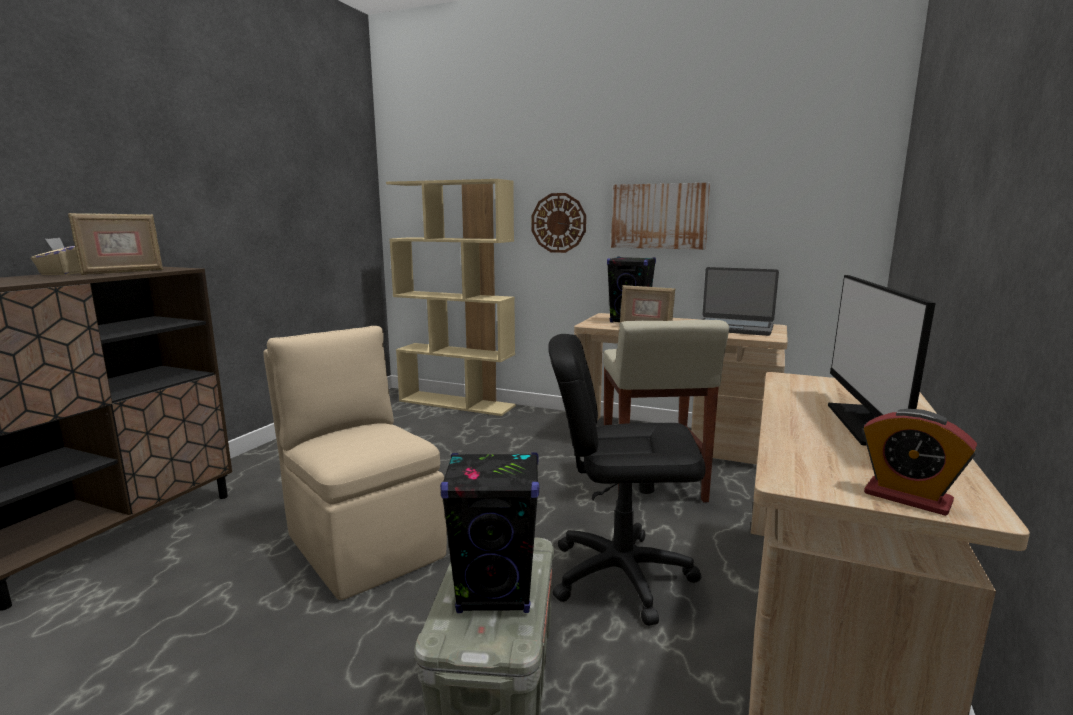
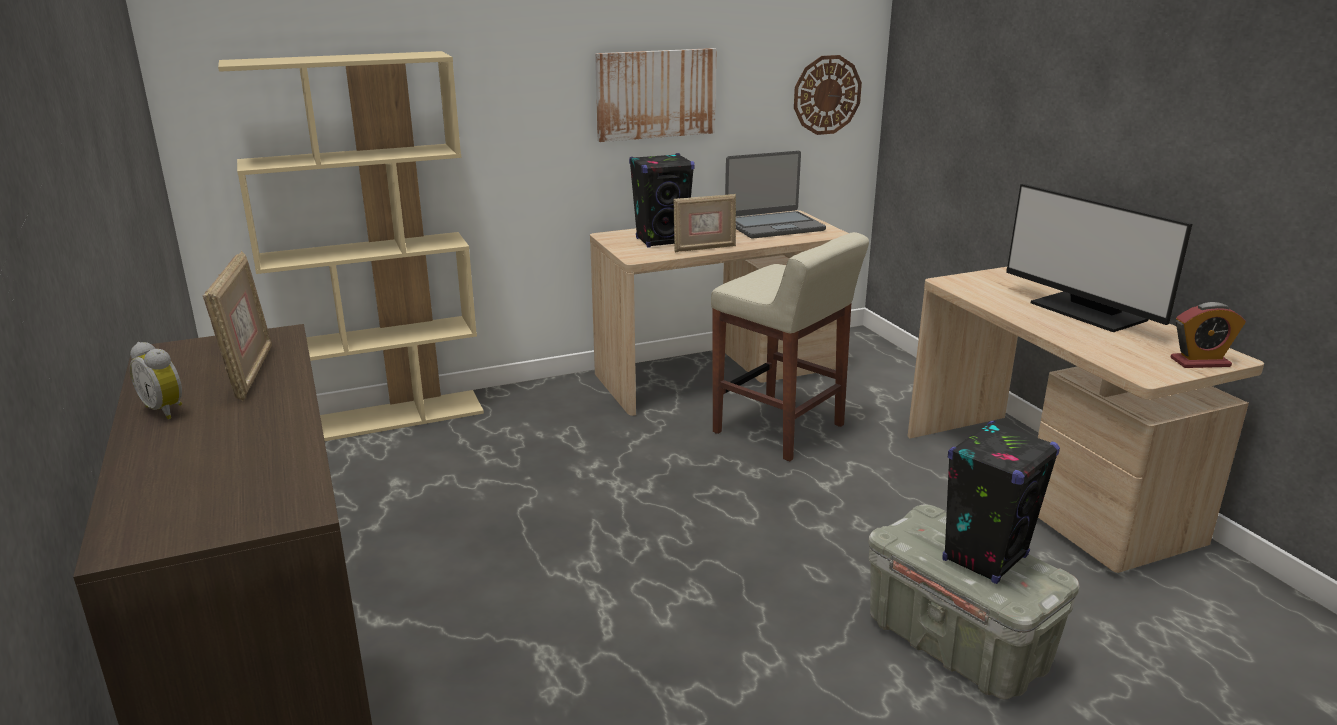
camera: 45 degrees left, 10 degrees up
(64, 273) = (166, 410): beige tissue box -> alarm clock
(363, 543) = (648, 622): beige chair -> none
(558, 223) = (517, 112): wall clock -> wall clock (827, 95)
(620, 575) = (890, 520): black office chair -> none

